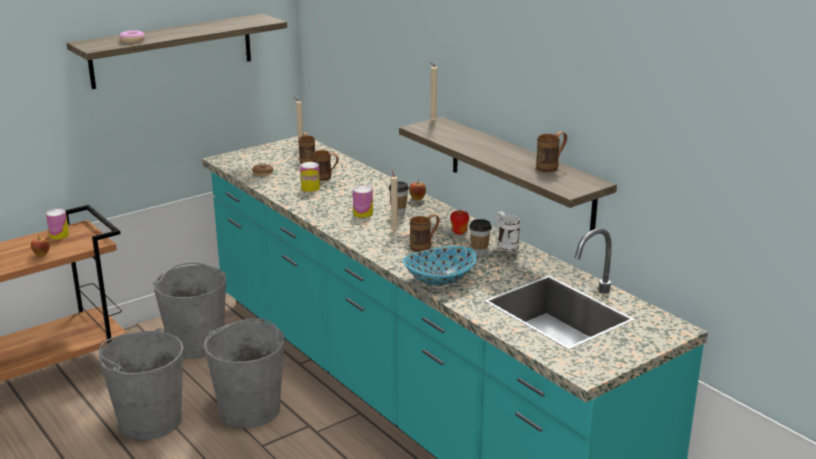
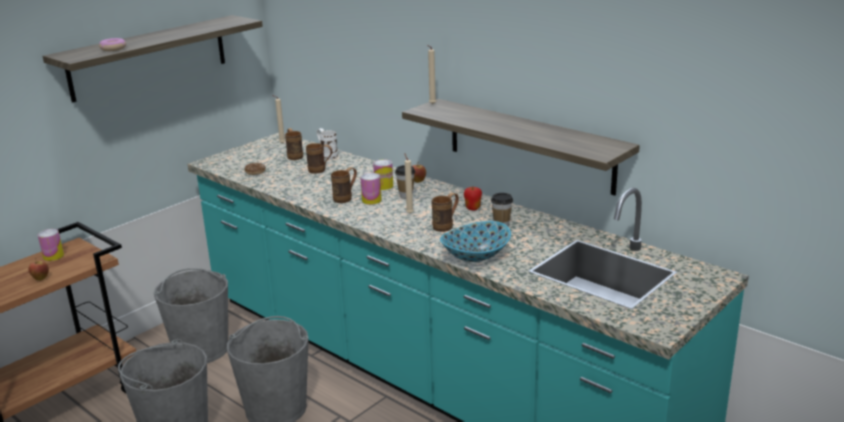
camera: 10 degrees left, 0 degrees up
(310, 188) = (309, 181): can -> can (384, 186)
(505, 245) = (522, 215): white mug -> white mug (327, 155)
(551, 167) = (569, 135): brown mug -> brown mug (346, 198)

